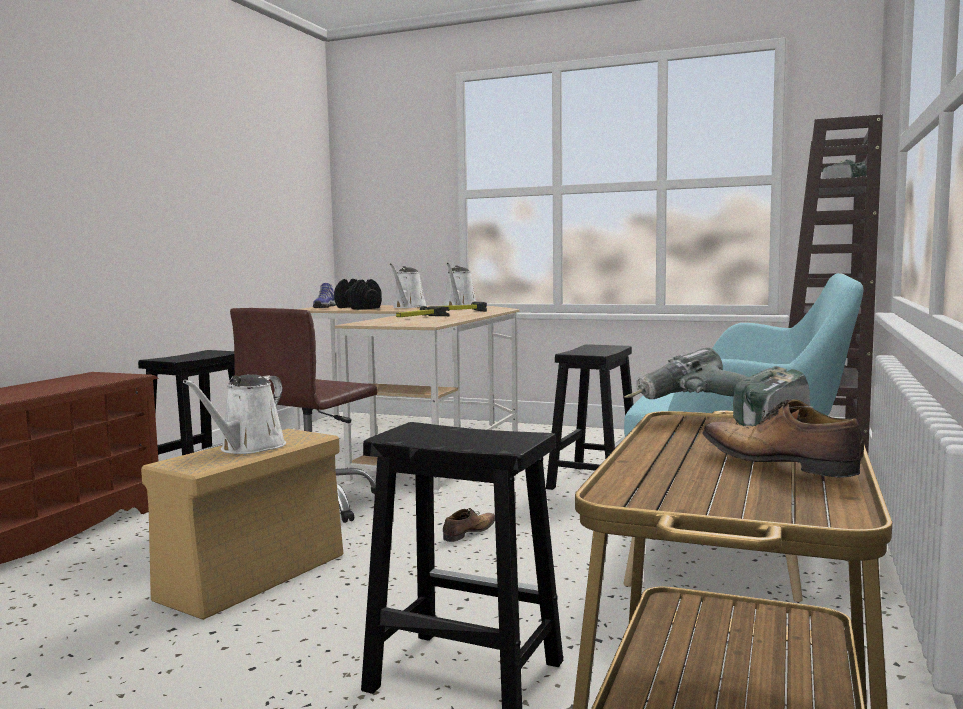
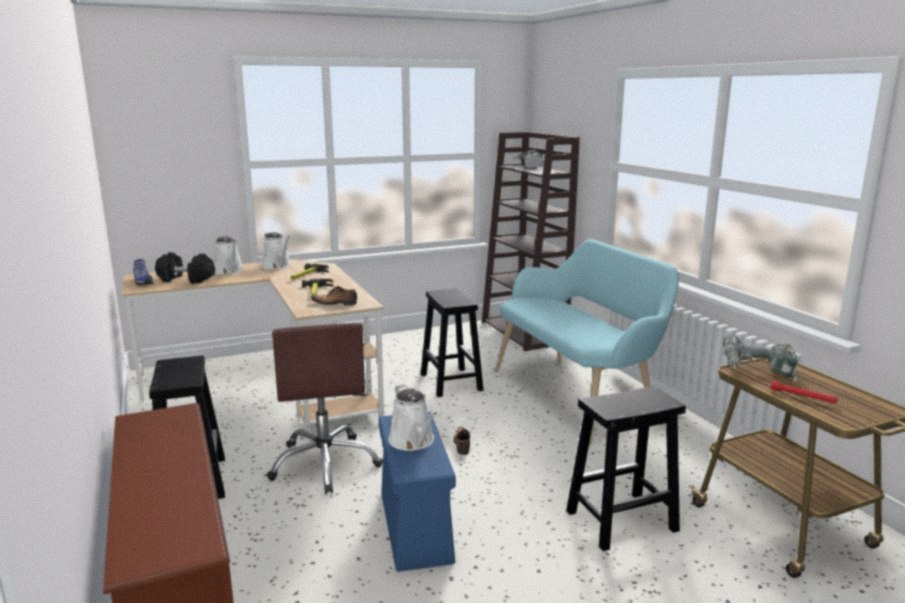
camera: 45 degrees left, 10 degrees up
(255, 575) = (414, 525): beige storage box -> blue storage box
(674, 455) = (802, 396): none -> red flashlight
(779, 462) = (829, 389): shoe -> shoe (335, 303)

